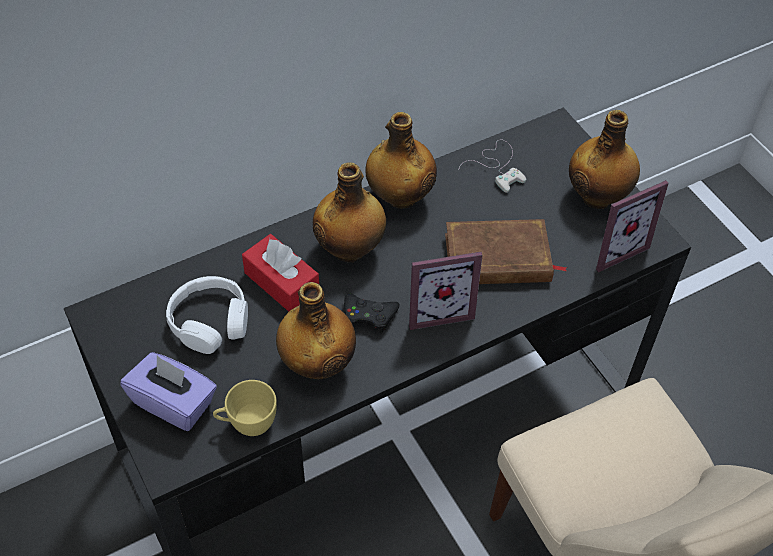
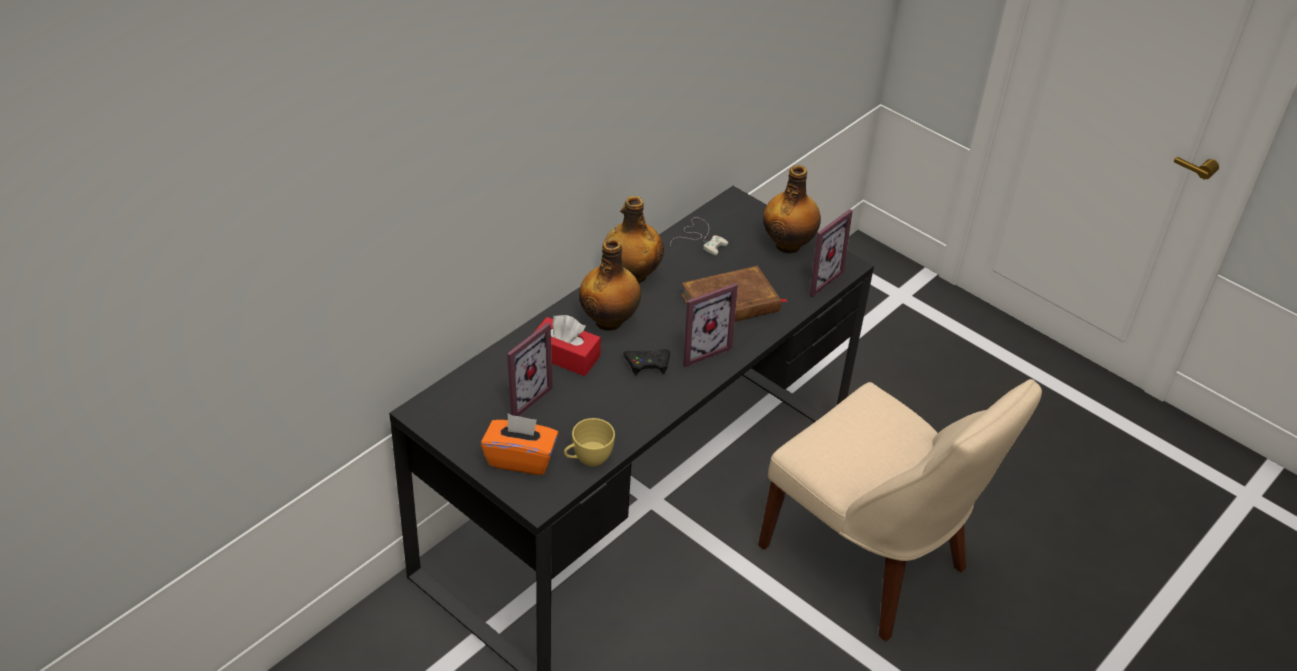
camera: 20 degrees left, 10 degrees down
(174, 403) = (520, 458): purple tissue box -> orange tissue box
(210, 322) = (520, 396): white headphones -> picture frame
(318, 363) = (623, 406): bottle -> none

